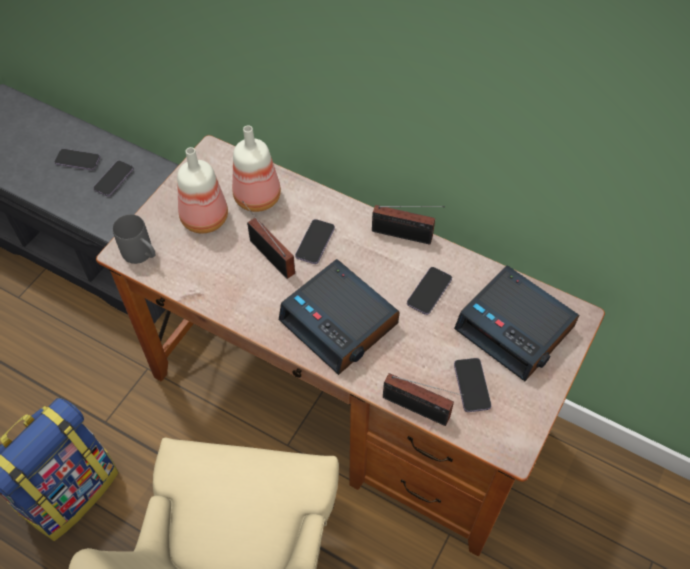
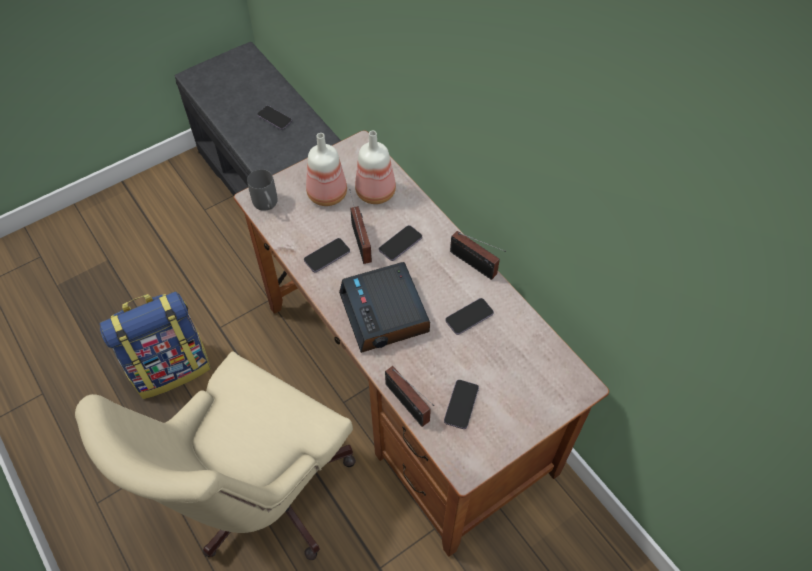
camera: 25 degrees right, 0 degrees up
(114, 179) = (293, 142): phone -> phone (327, 256)
(515, 329) = (523, 375): alarm clock -> none

